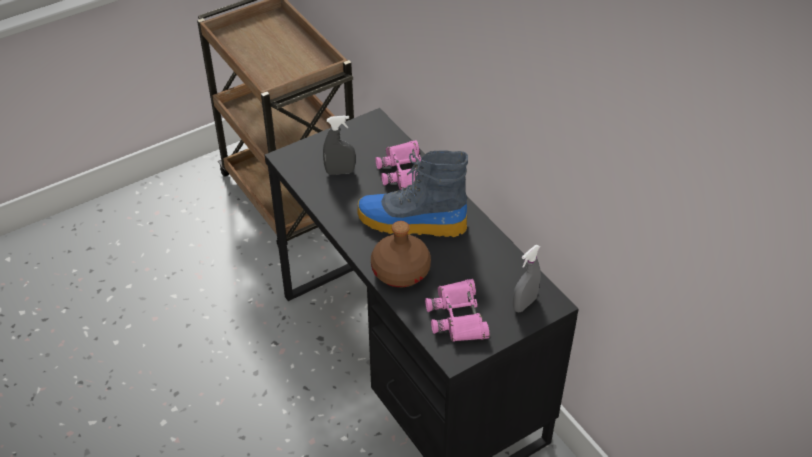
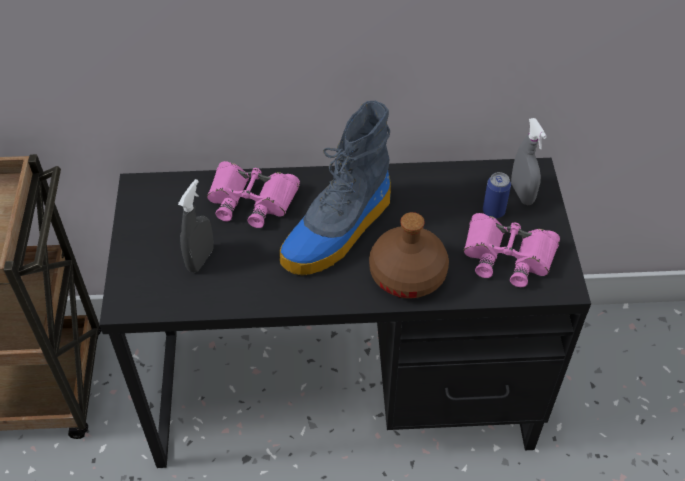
camera: 60 degrees left, 5 degrees up
(493, 294) = (493, 211): none -> can

